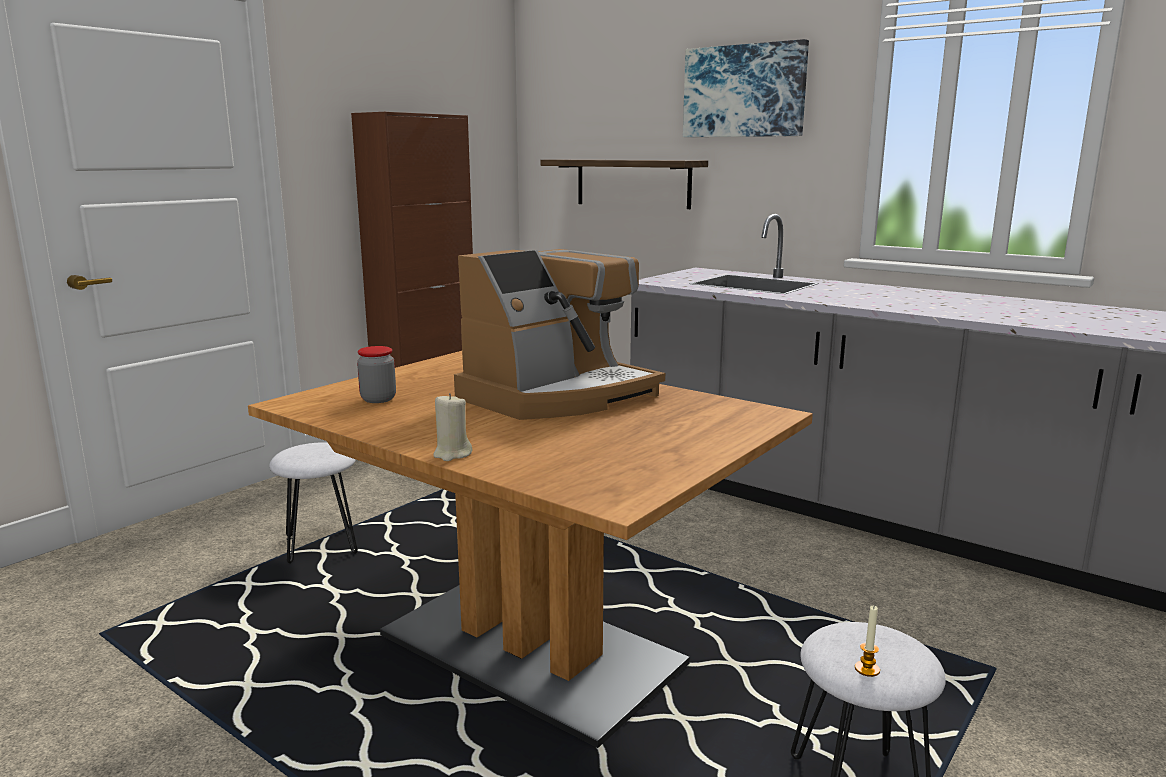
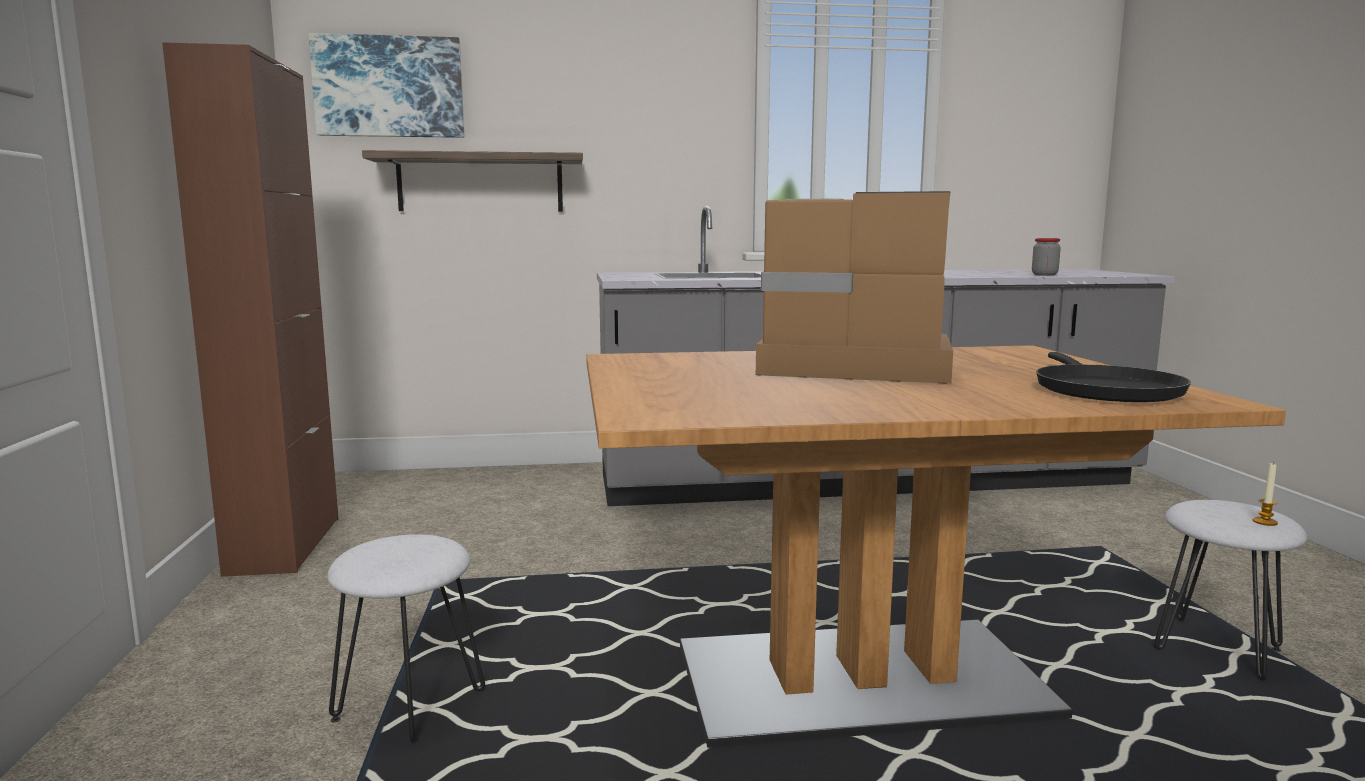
camera: 45 degrees left, 5 degrees down
(378, 399) = (720, 396): jar -> jar (1044, 275)
(452, 454) = (997, 409): beige candle -> none
(558, 396) = (850, 365): coffee machine -> coffee machine turned 75 degrees counterclockwise
(598, 465) = (1103, 390): none -> black frying pan
(744, 91) = (620, 84): picture -> picture (389, 87)

